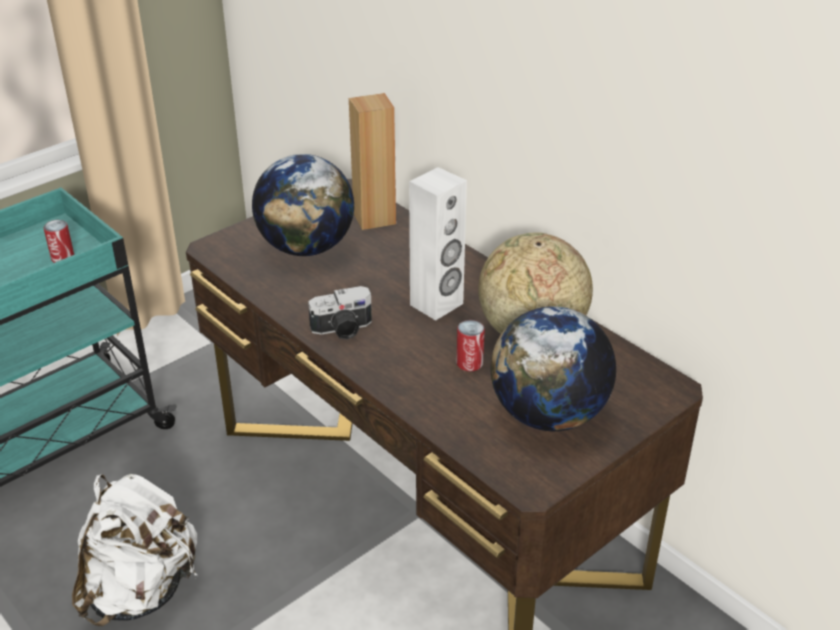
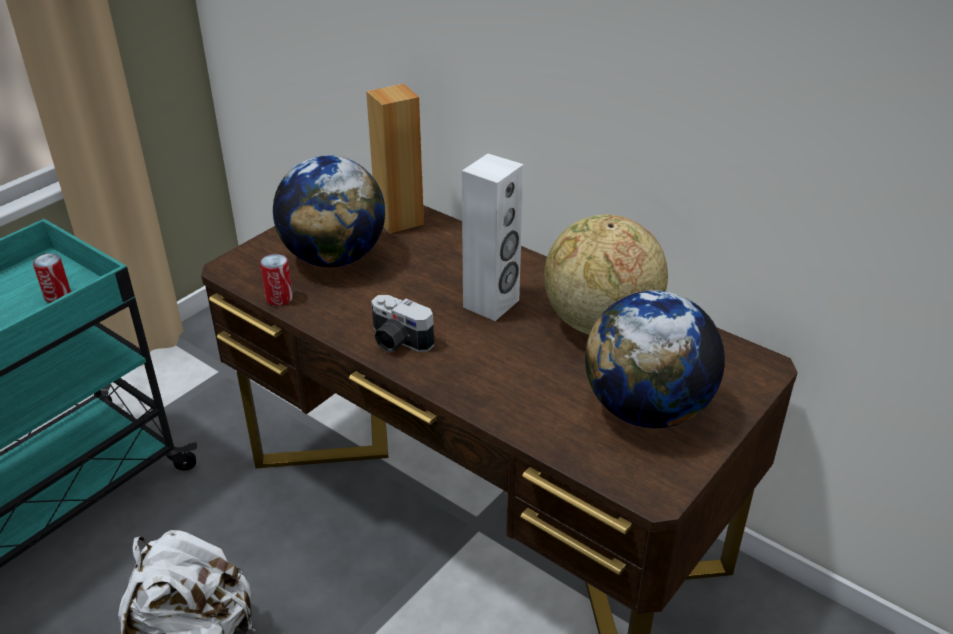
camera: 10 degrees left, 0 degrees up
(343, 329) = (398, 341): camera -> camera turned 60 degrees clockwise
(469, 363) = (545, 363): can -> can (279, 298)

